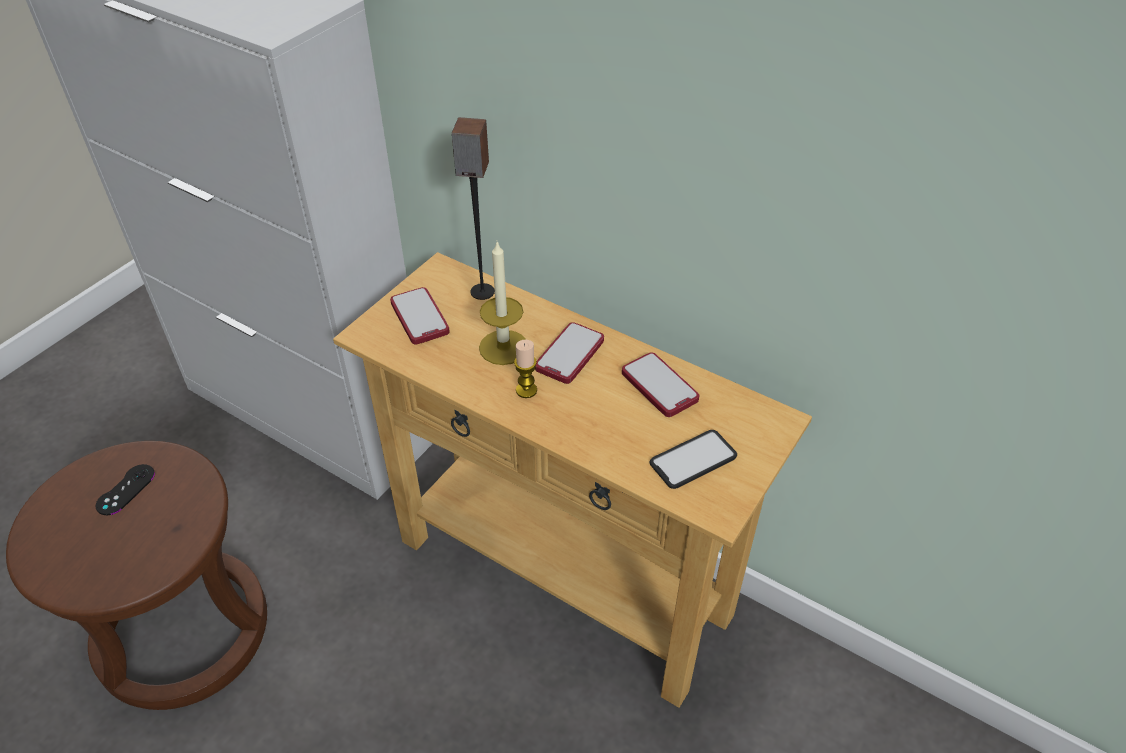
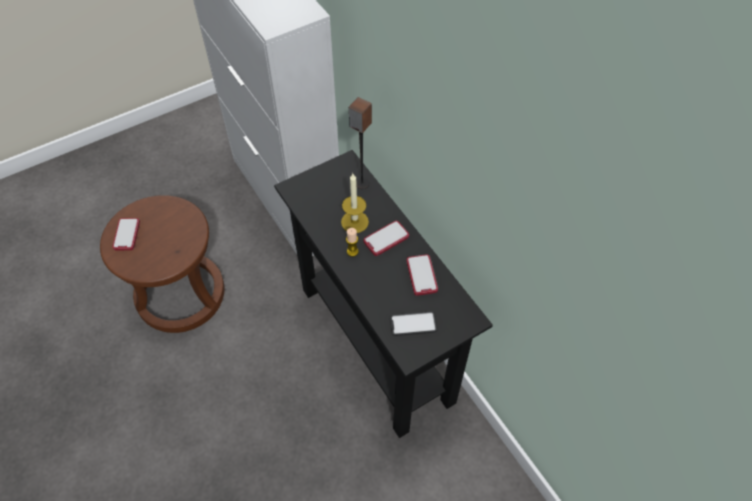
camera: 25 degrees right, 10 degrees up
(126, 490) = (163, 222): black game controller -> none
(419, 317) = (322, 188): phone -> phone (126, 235)
(563, 577) = (376, 344): beige console table -> black console table

